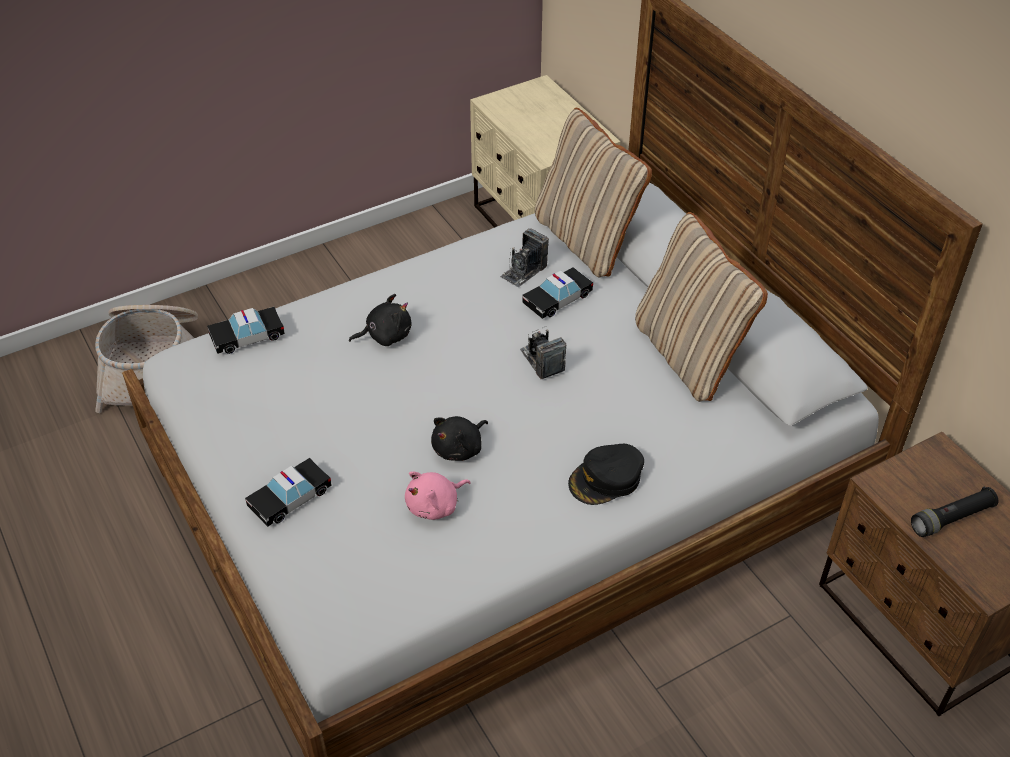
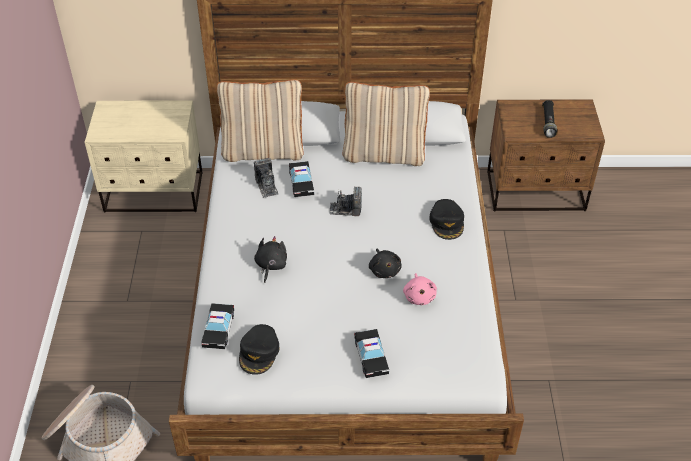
camera: 60 degrees left, 0 degrees up
(232, 387) = (259, 352): none -> black cap

